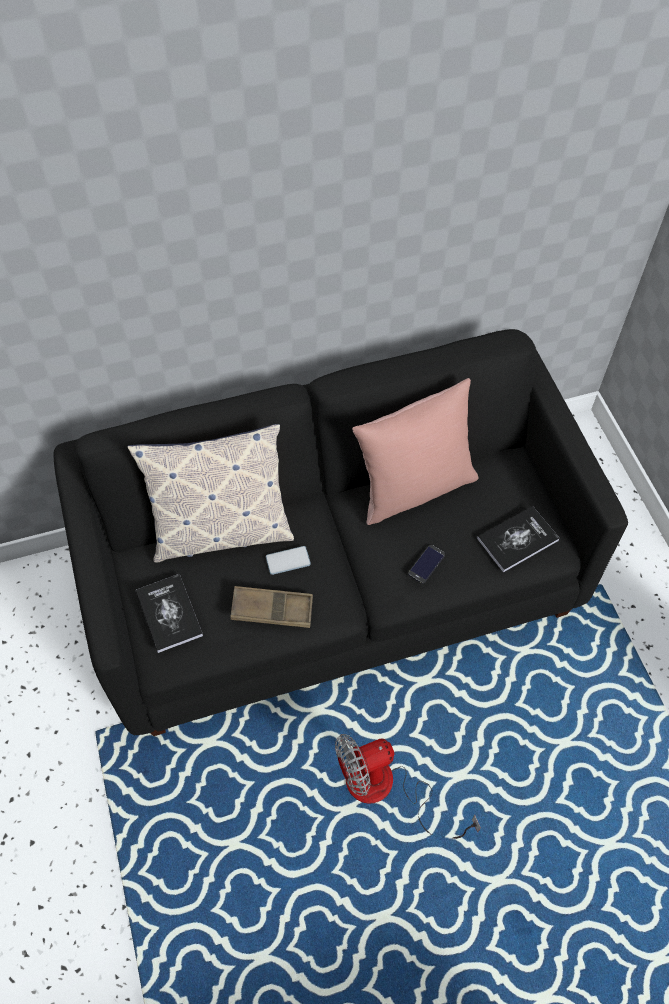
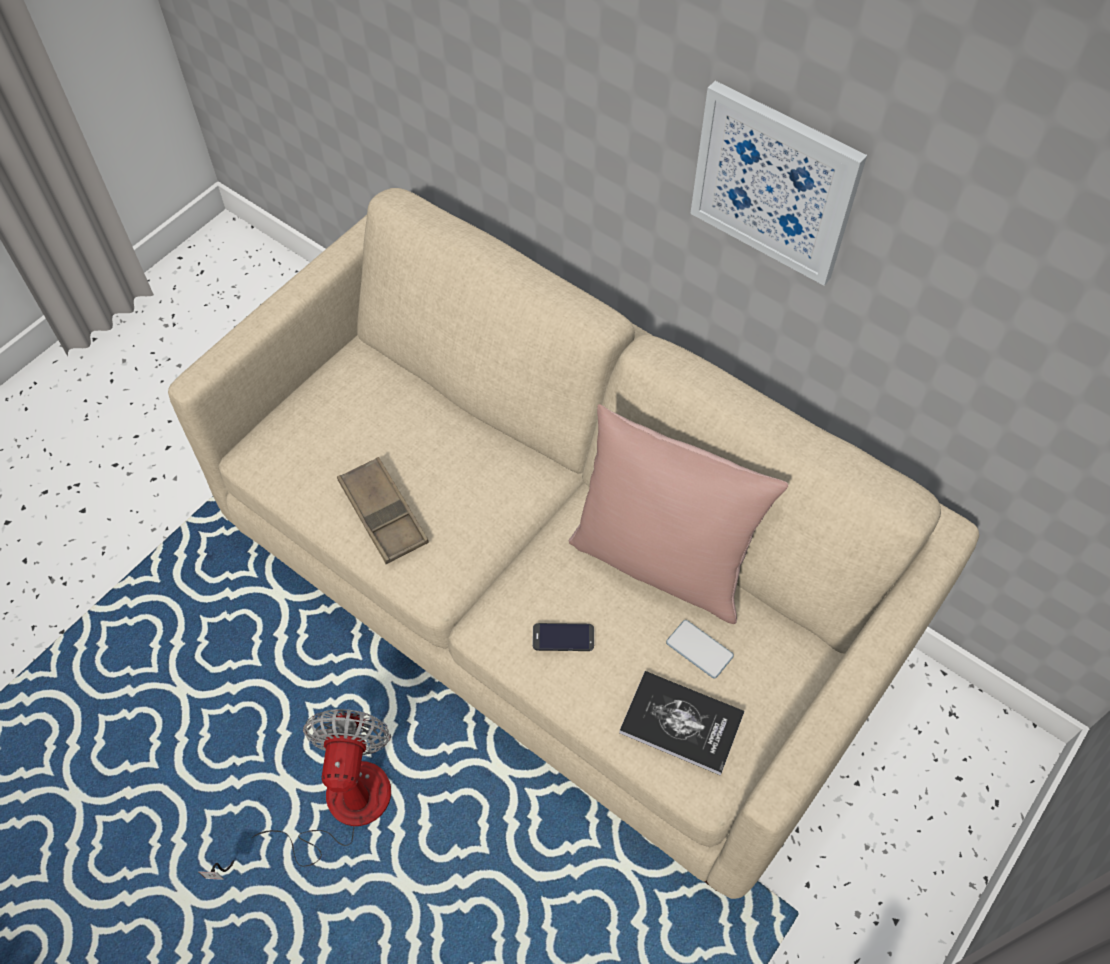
camera: 55 degrees right, 0 degrees up
(169, 613) = (312, 424): book -> none
(221, 531) = (447, 407): pillow -> none
(288, 561) = (457, 491): phone -> phone (699, 649)
(335, 581) = (557, 594): black sofa -> beige sofa
(346, 237) = (775, 183): none -> picture
(385, 789) = (336, 809): fan -> fan turned 60 degrees clockwise

